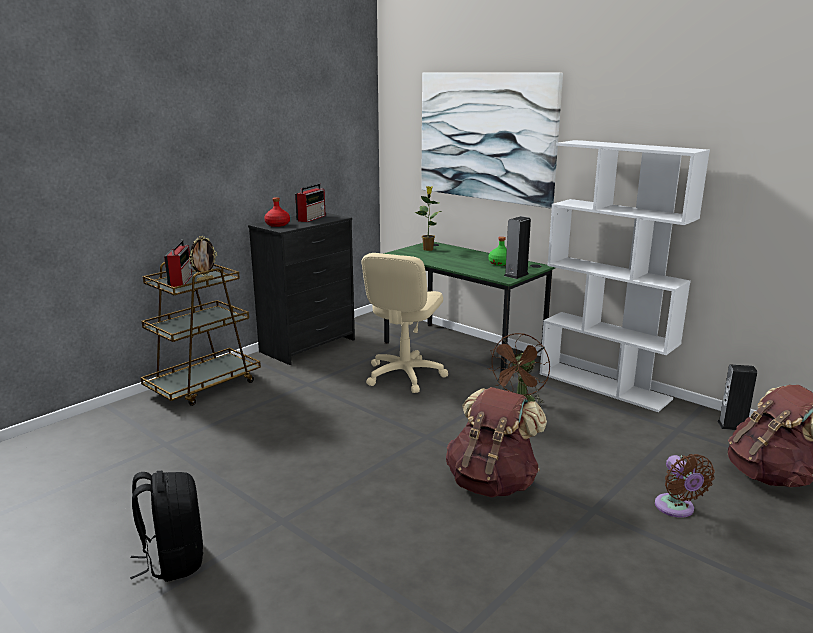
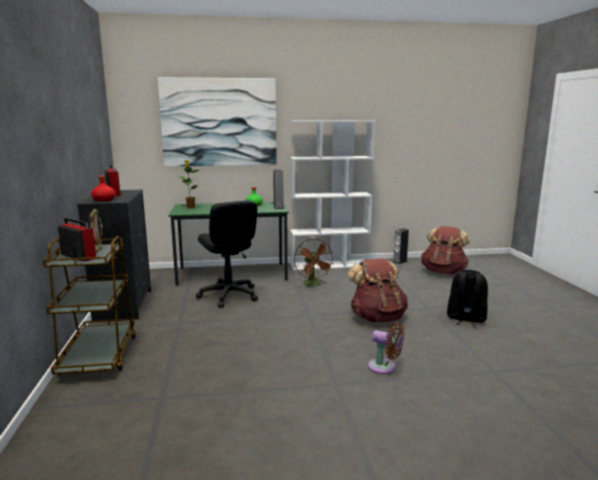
camera: 50 degrees left, 5 degrees down
(173, 560) = (331, 437): black backpack -> black backpack (465, 319)
(404, 375) = (228, 295): beige office chair -> black office chair
(676, 509) = (446, 294): brown fan -> brown fan (384, 368)

